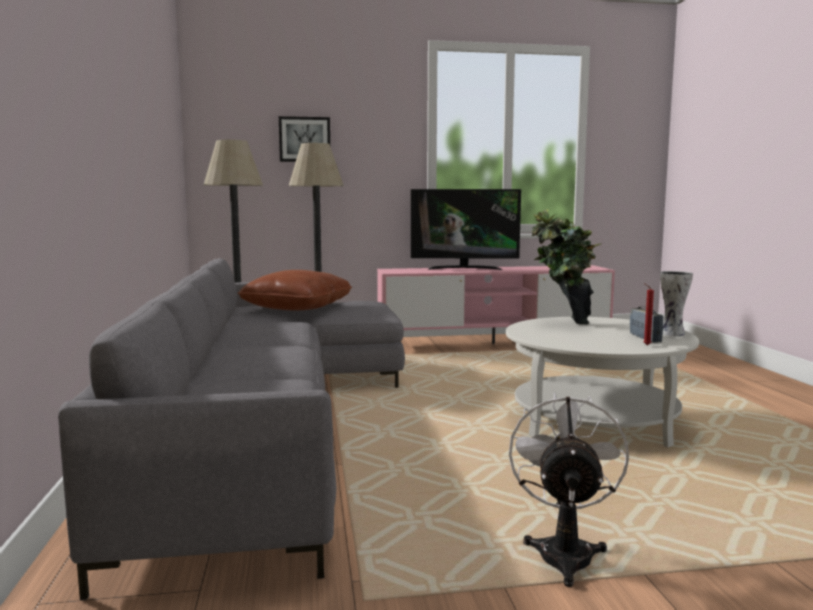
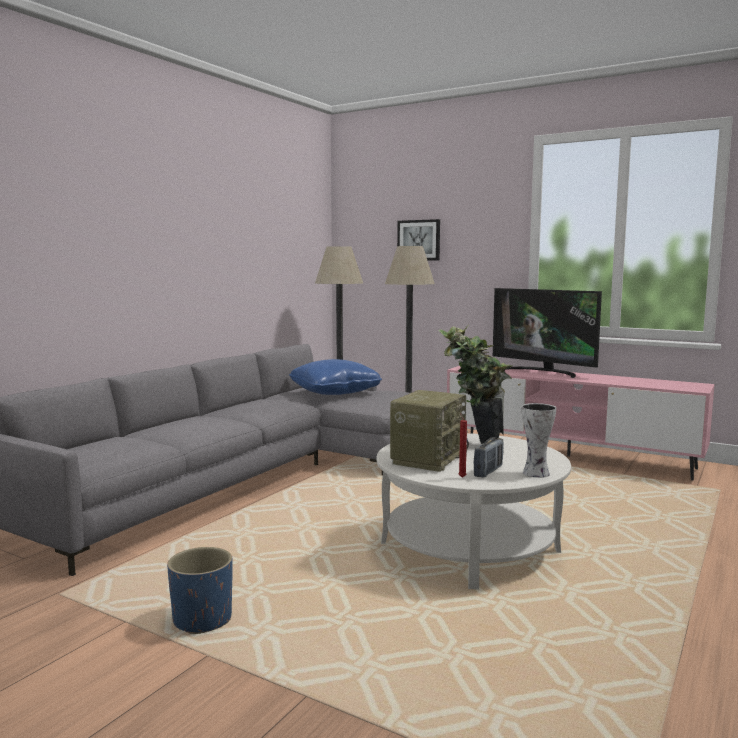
camera: 40 degrees right, 0 degrees up
(297, 308) = (335, 392): brown pillow -> blue pillow
(564, 551) = (202, 620): white fan -> blue planter
(578, 339) = (428, 458): none -> radio

